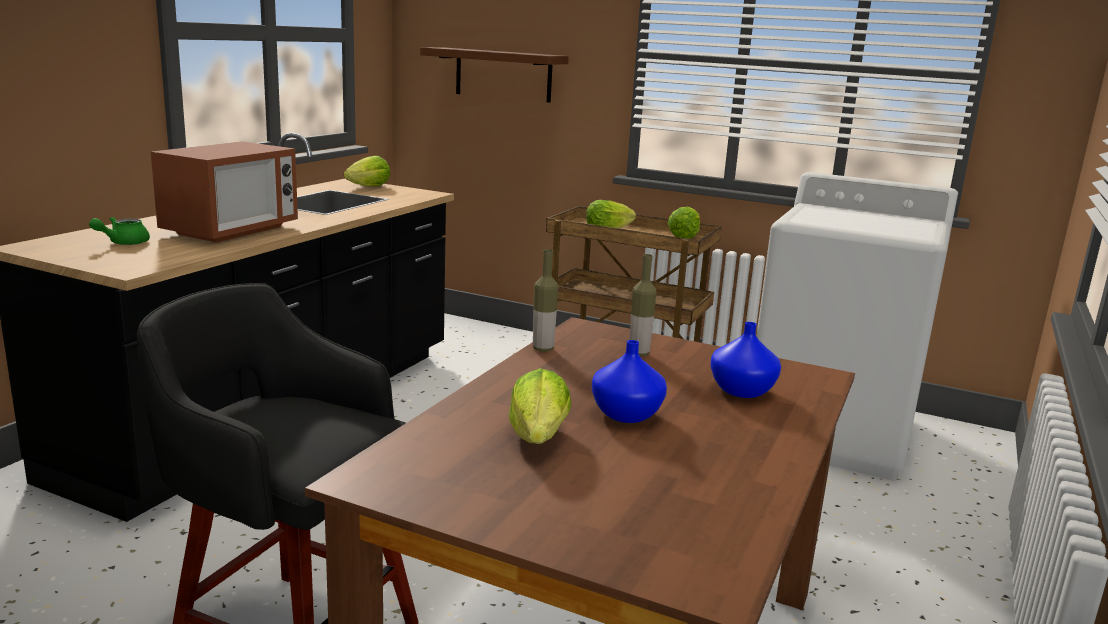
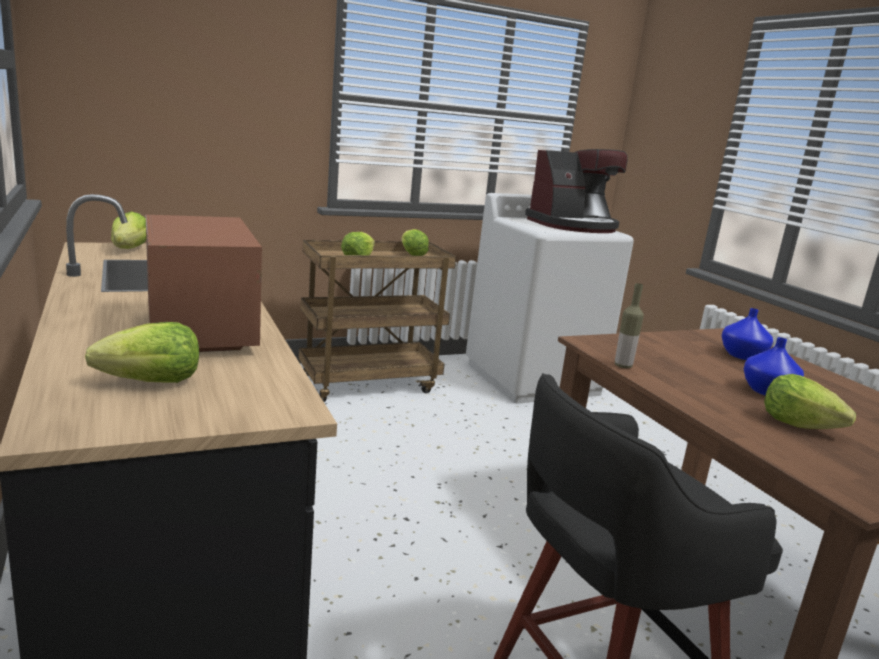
camera: 50 degrees left, 0 degrees up
(123, 243) = (152, 382): green teapot -> lettuce
(503, 75) = (188, 112): brown shelf -> none
(639, 353) = (656, 350): bottle -> none
(882, 223) = (573, 226): none -> coffee machine

